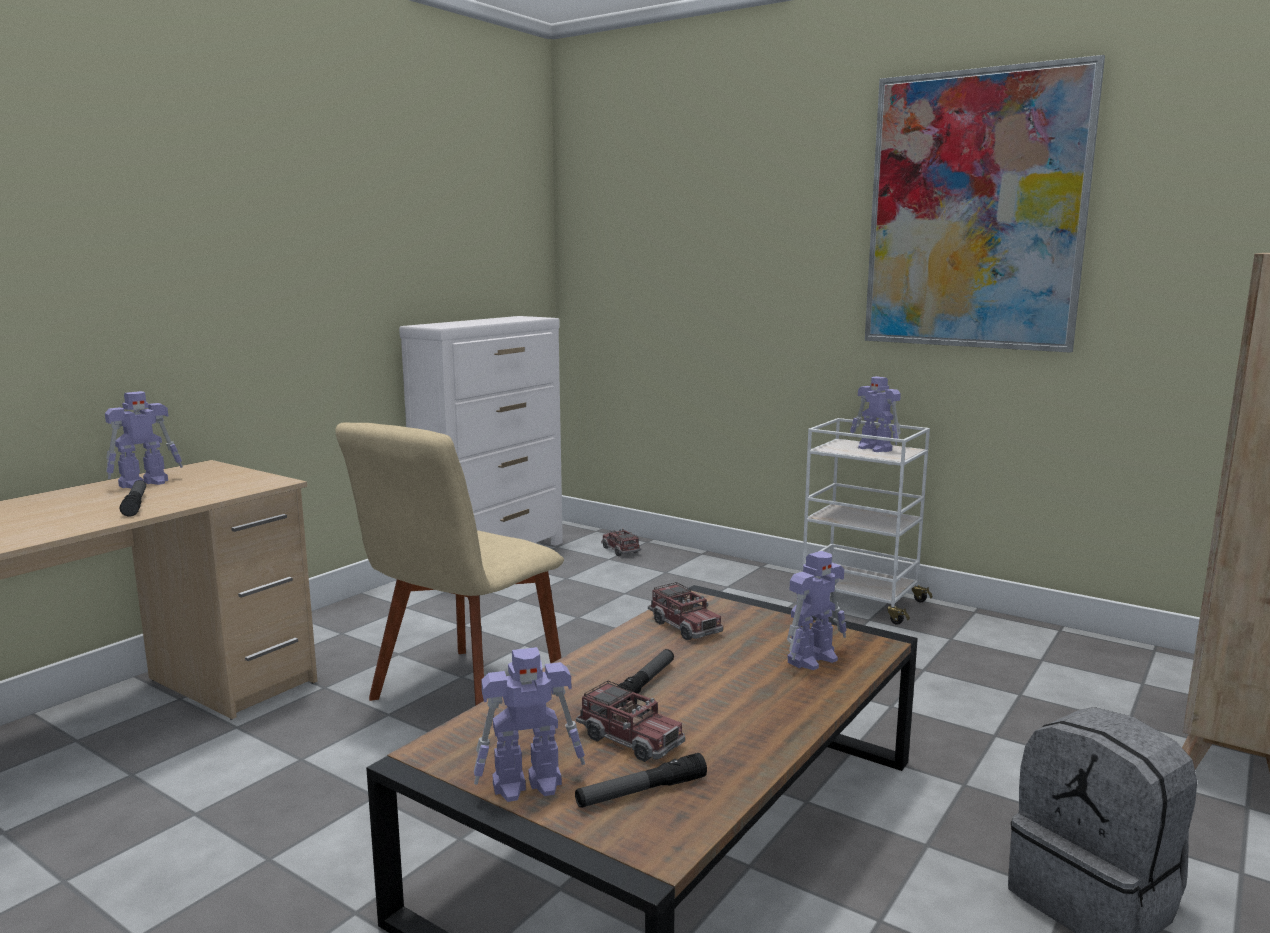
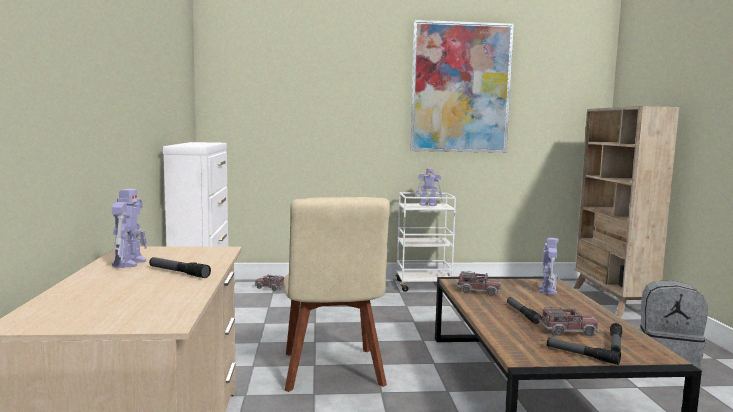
camera: 40 degrees left, 5 degrees down
(529, 785) = (582, 355): toy robot -> flashlight

